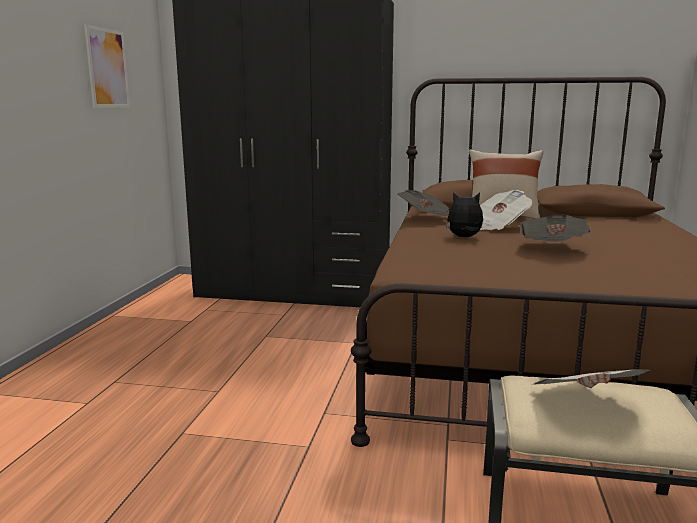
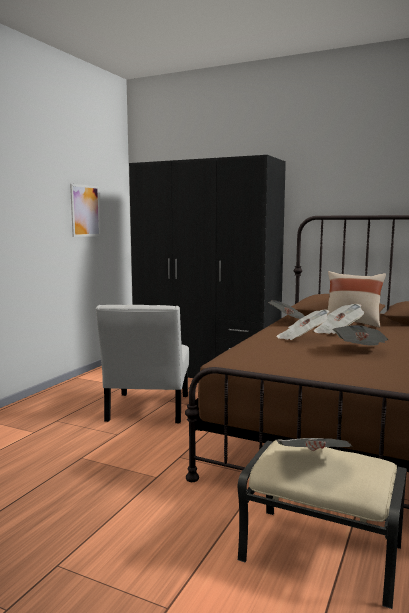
camera: 15 degrees right, 5 degrees down
(242, 352) = (147, 410): none -> white chair
(464, 237) = (302, 338): plush toy -> newspaper

